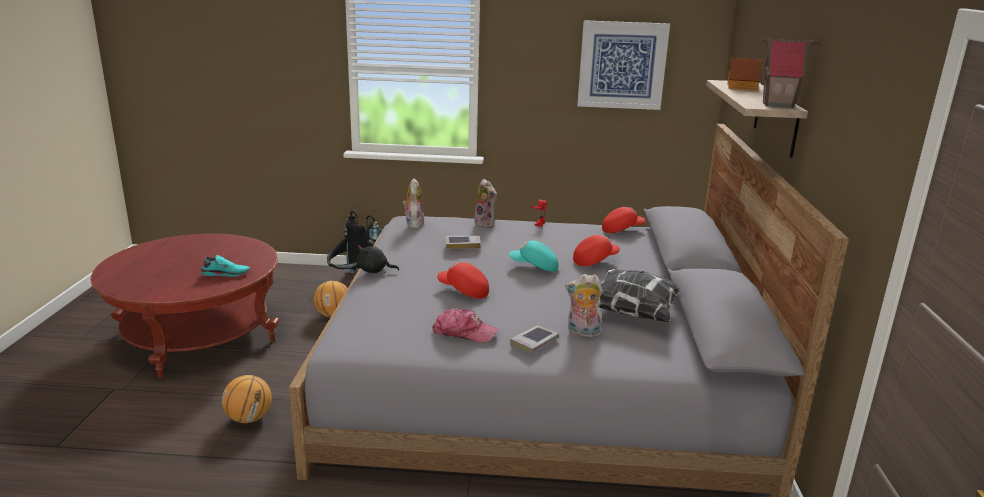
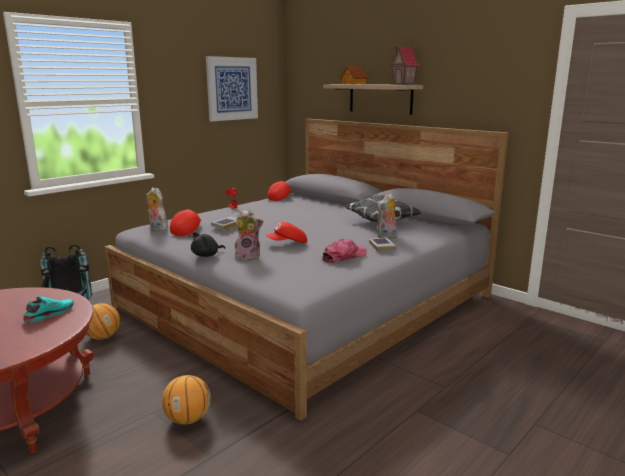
camera: 50 degrees left, 5 degrees down
(486, 224) = (203, 215): plush toy -> plush toy (248, 257)
(534, 267) = (291, 222): turquoise cap -> none
(594, 260) = (308, 211): red cap -> red cap (186, 231)

